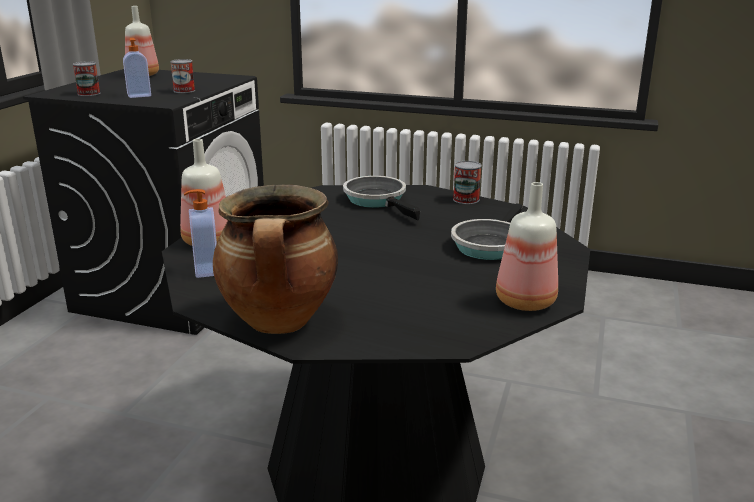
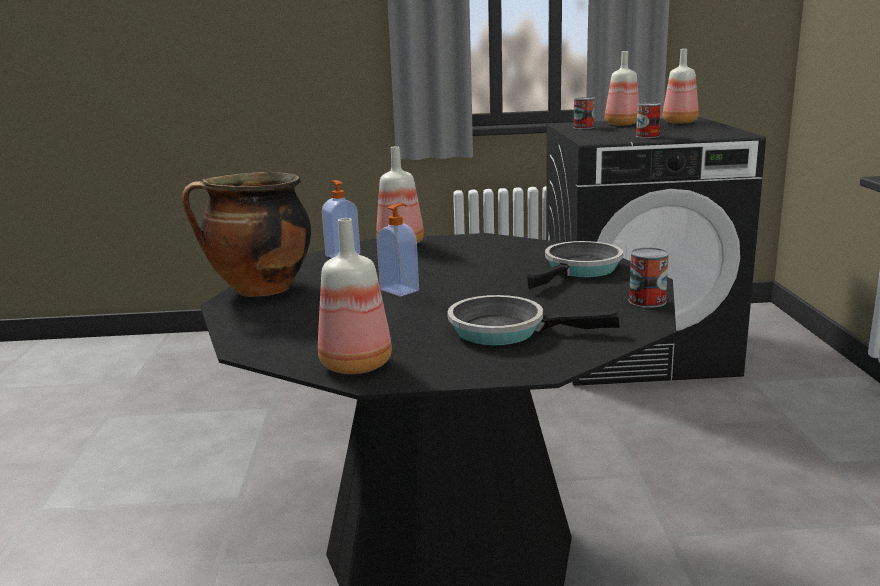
camera: 70 degrees right, 5 degrees down
(105, 85) = (621, 124): none -> bottle
(139, 95) = (604, 133): soap dispenser -> soap dispenser (400, 290)

